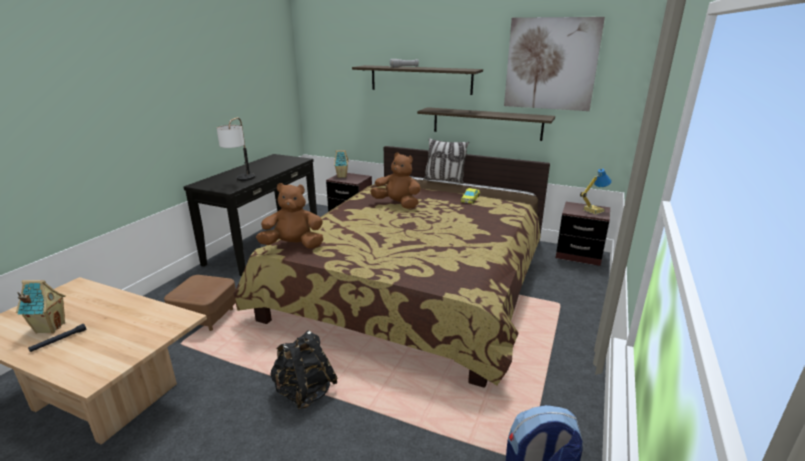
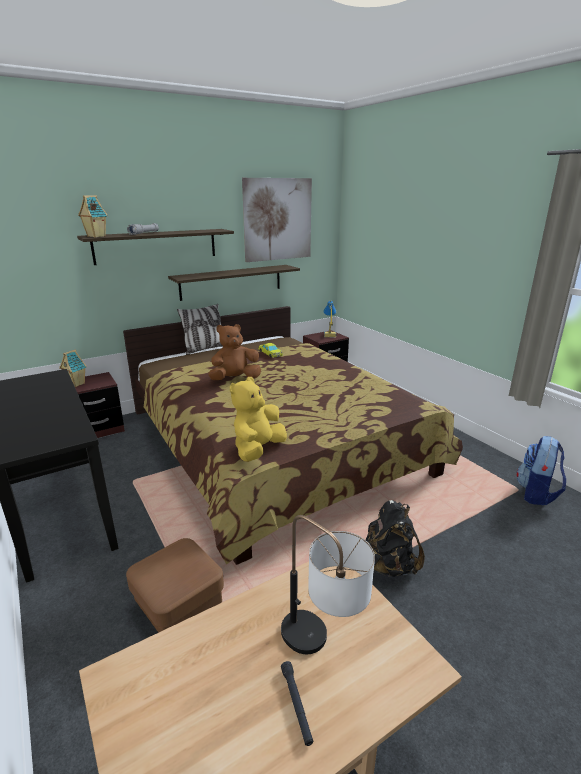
camera: 55 degrees left, 0 degrees up
(50, 327) = (243, 718): toy house -> toy house (95, 236)
(241, 181) = (59, 422): table lamp -> table lamp (321, 648)
(293, 245) = (258, 450): brown plush toy -> yellow plush toy

